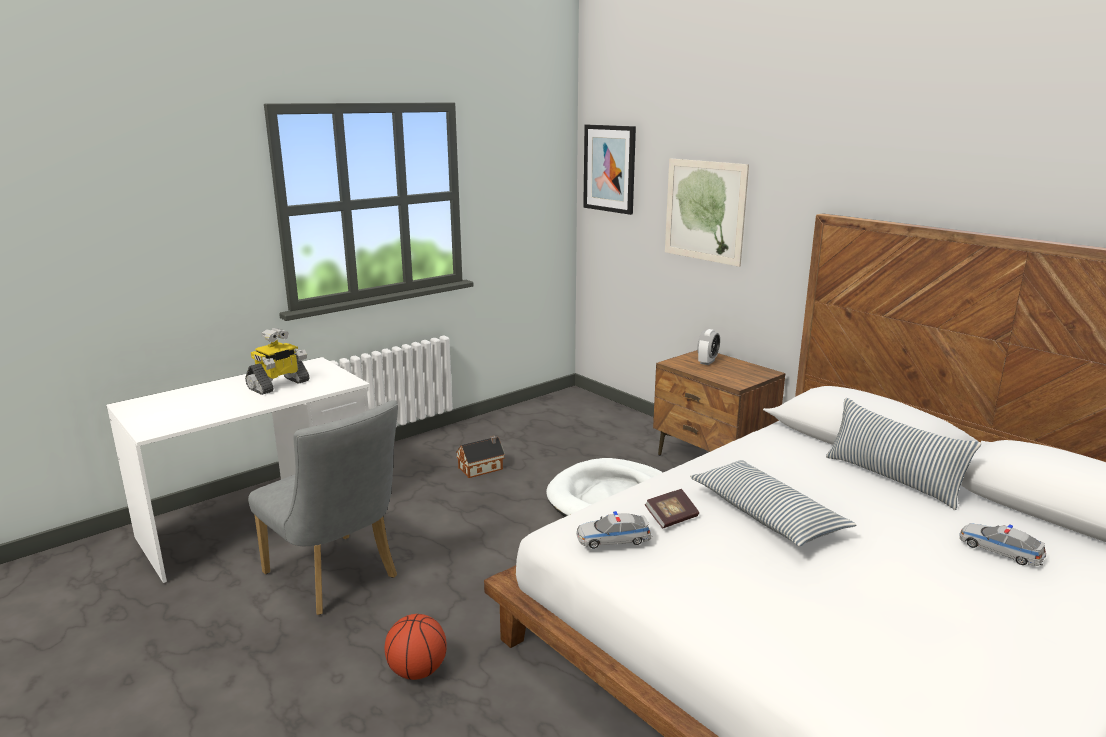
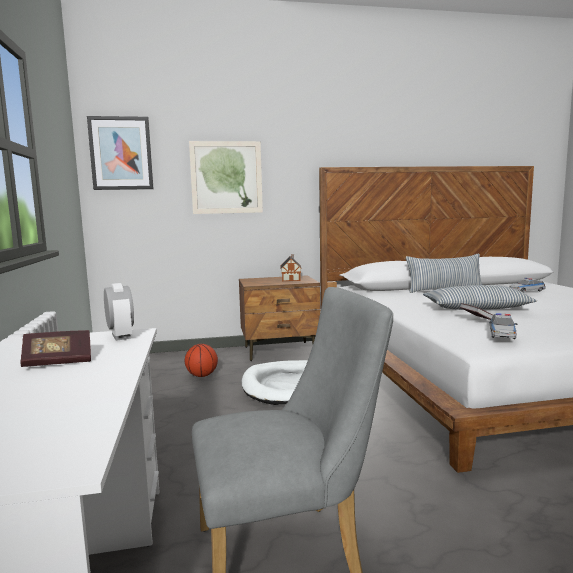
camera: 60 degrees left, 10 degrees down
(279, 385) = (58, 361): toy robot -> book
(417, 671) = (494, 528): basketball -> basketball (202, 376)
(482, 468) = (170, 420): toy house -> toy house (291, 278)
(707, 362) = (264, 280): alarm clock -> alarm clock (121, 336)

